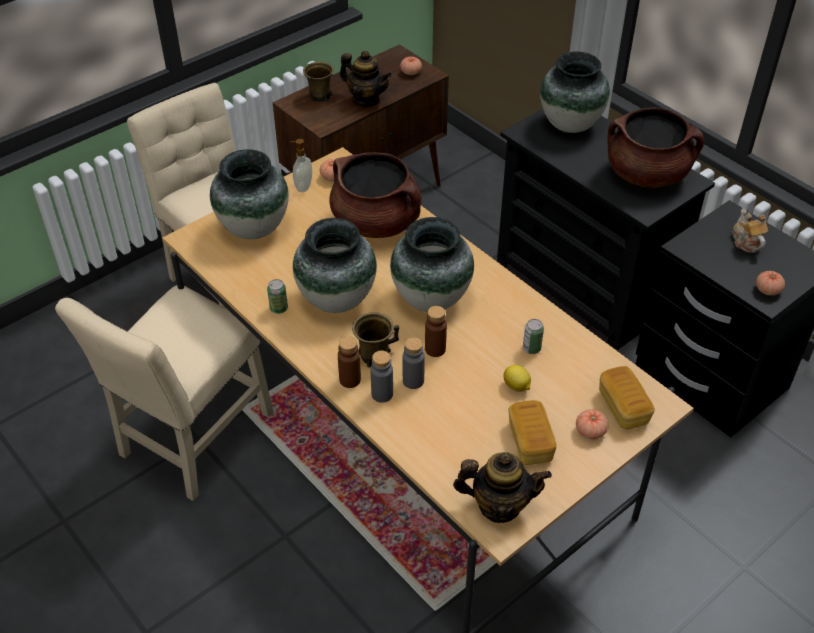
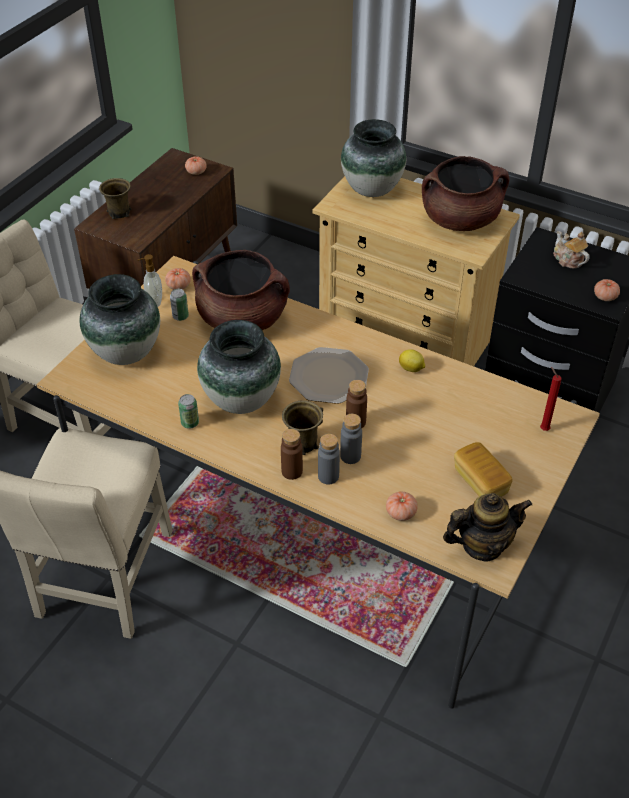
camera: 20 degrees left, 0 degrees up
(366, 99) = (166, 206): teapot -> none
(431, 298) = (328, 376): vase -> plate
(516, 386) = (444, 436): lemon -> lemon (411, 369)
(531, 348) = (440, 398): can -> can (180, 316)
(584, 284) = (406, 336): black dresser -> beige dresser
(590, 431) = (526, 457): tomato -> tomato (401, 513)
(623, 407) = (543, 428): bread -> red candle

